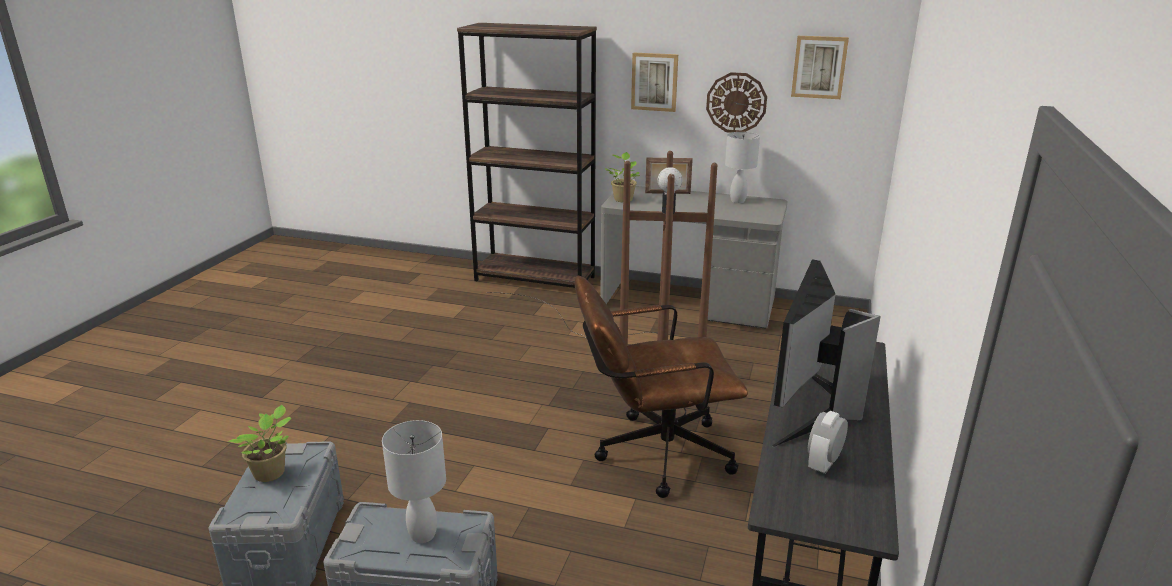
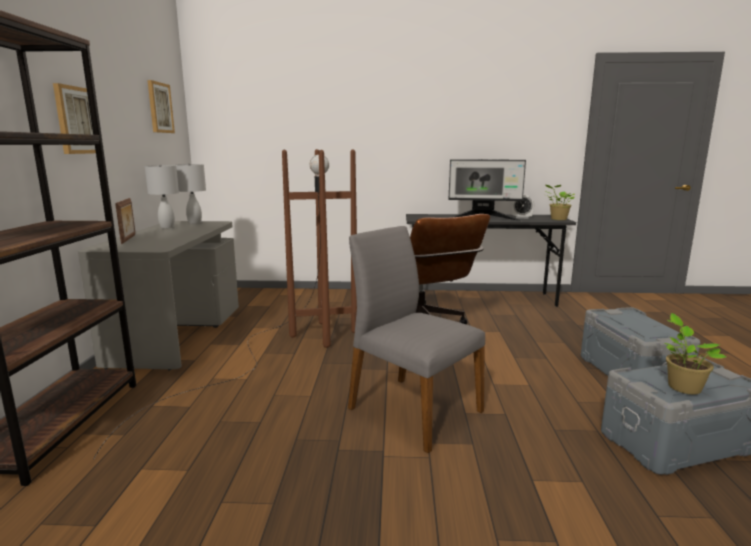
camera: 105 degrees left, 10 degrees down
(424, 535) = (630, 322): white table lamp -> white table lamp (195, 222)
(460, 404) = (412, 409): none -> grey chair
(623, 199) = (141, 247): potted plant -> potted plant (557, 219)
(736, 102) = (130, 140): wall clock -> none

